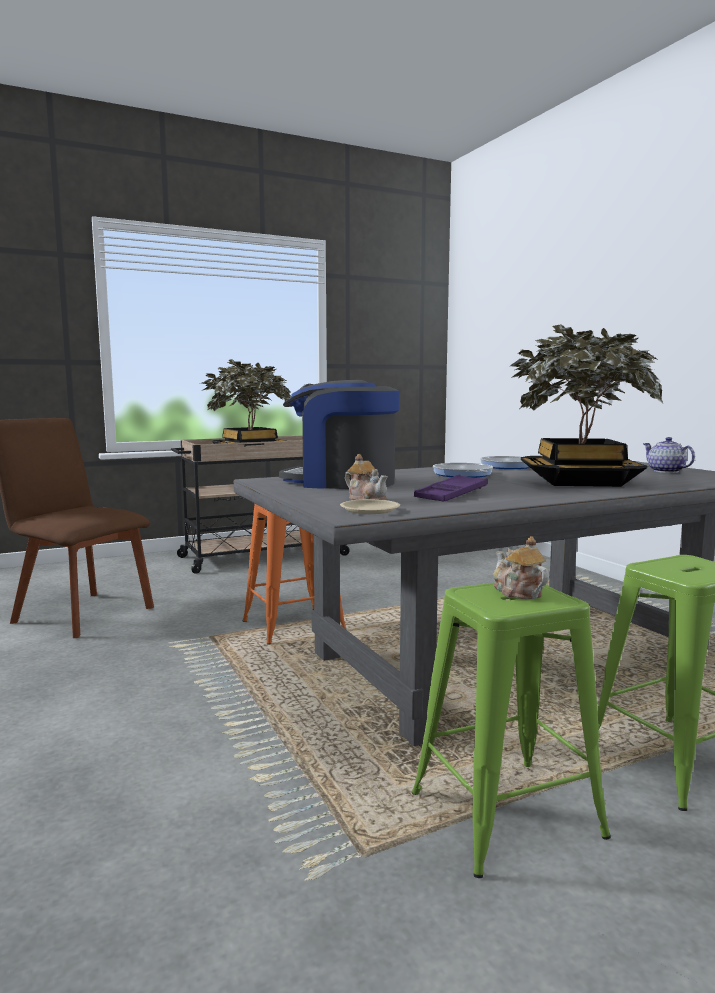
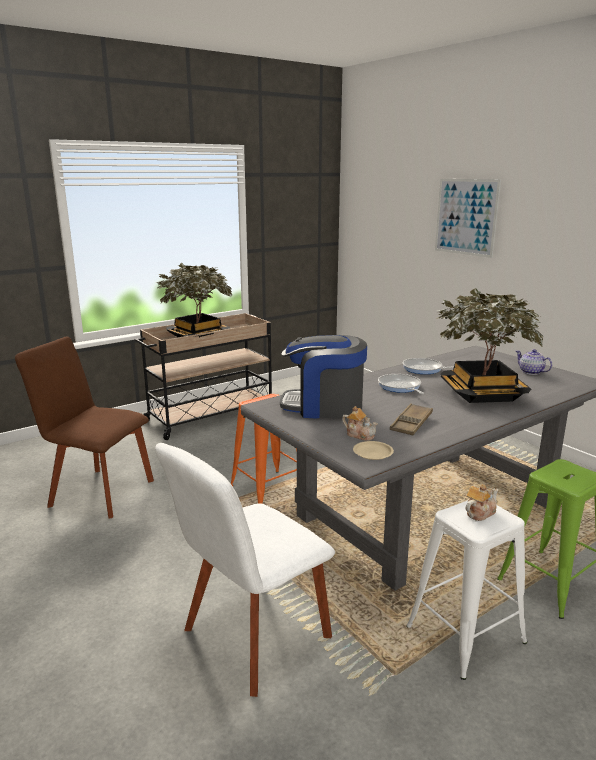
camera: 10 degrees left, 10 degrees up
(168, 782) = (251, 637): none -> white chair
(451, 495) = (411, 423): purple tray -> brown tray
(507, 814) = (466, 634): green stool -> white stool
(517, 592) = (479, 513): teapot -> teapot turned 90 degrees clockwise
(590, 302) = (466, 217): none -> picture

